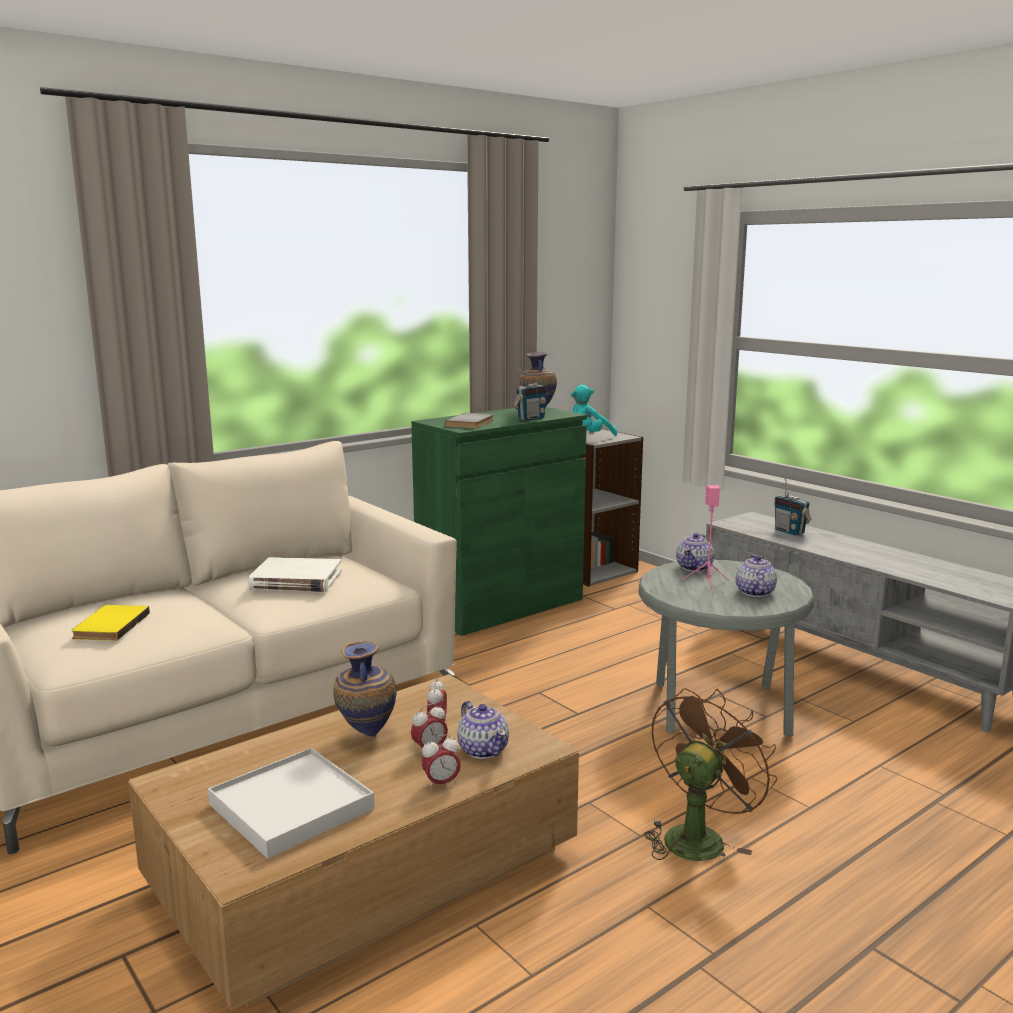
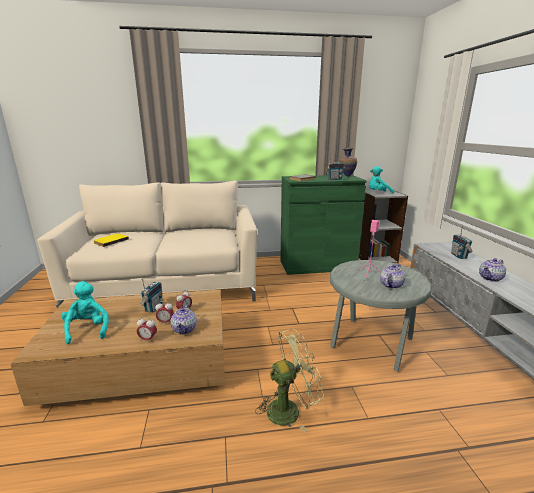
camera: 30 degrees right, 5 degrees up
(291, 806) = (88, 329): white tray -> turquoise plush toy
(296, 580) = (192, 236): white book -> none
(366, 735) = (153, 307): vase -> radio
(695, 567) = (374, 265): teapot -> teapot (490, 278)
(698, 836) = (289, 409): brown fan -> green fan

